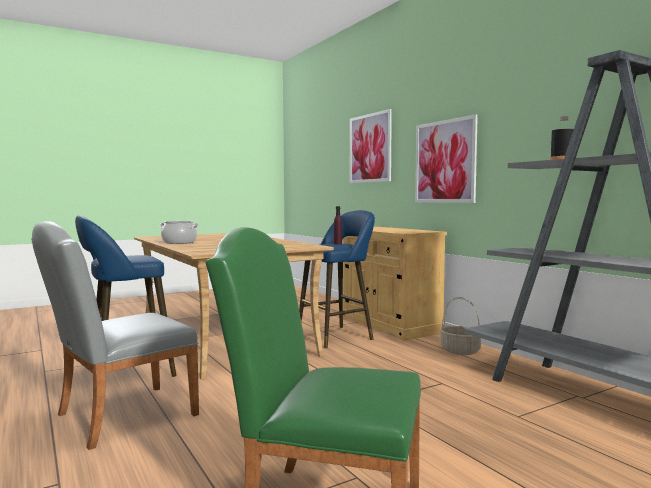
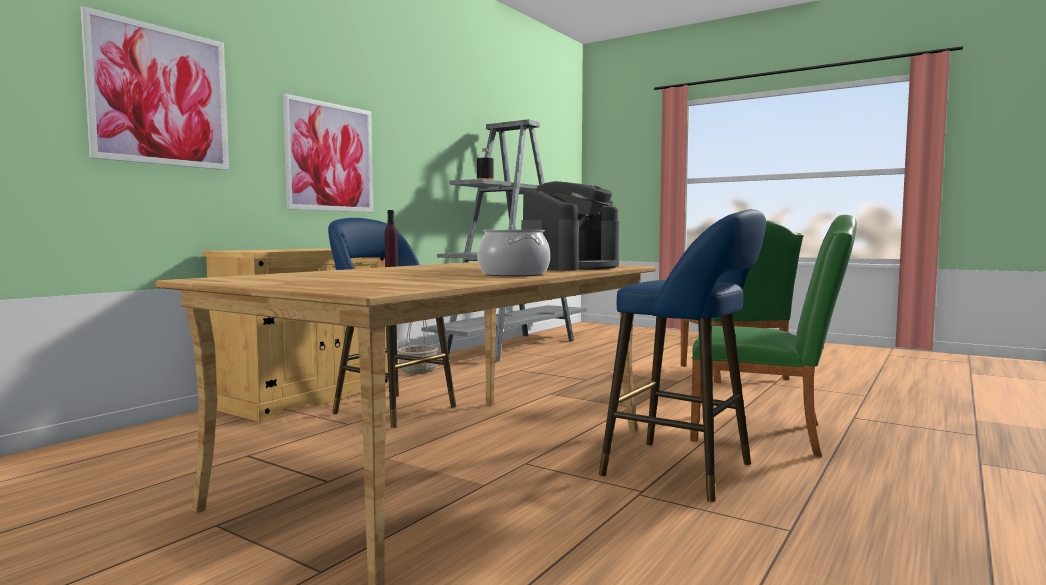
camera: 115 degrees left, 0 degrees up
(118, 417) = (768, 433): grey chair -> green chair
(213, 248) = (570, 267): none -> coffee machine

